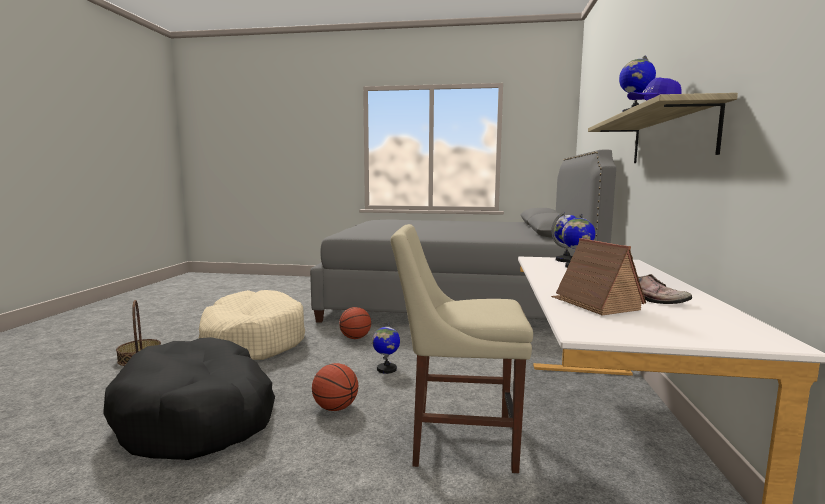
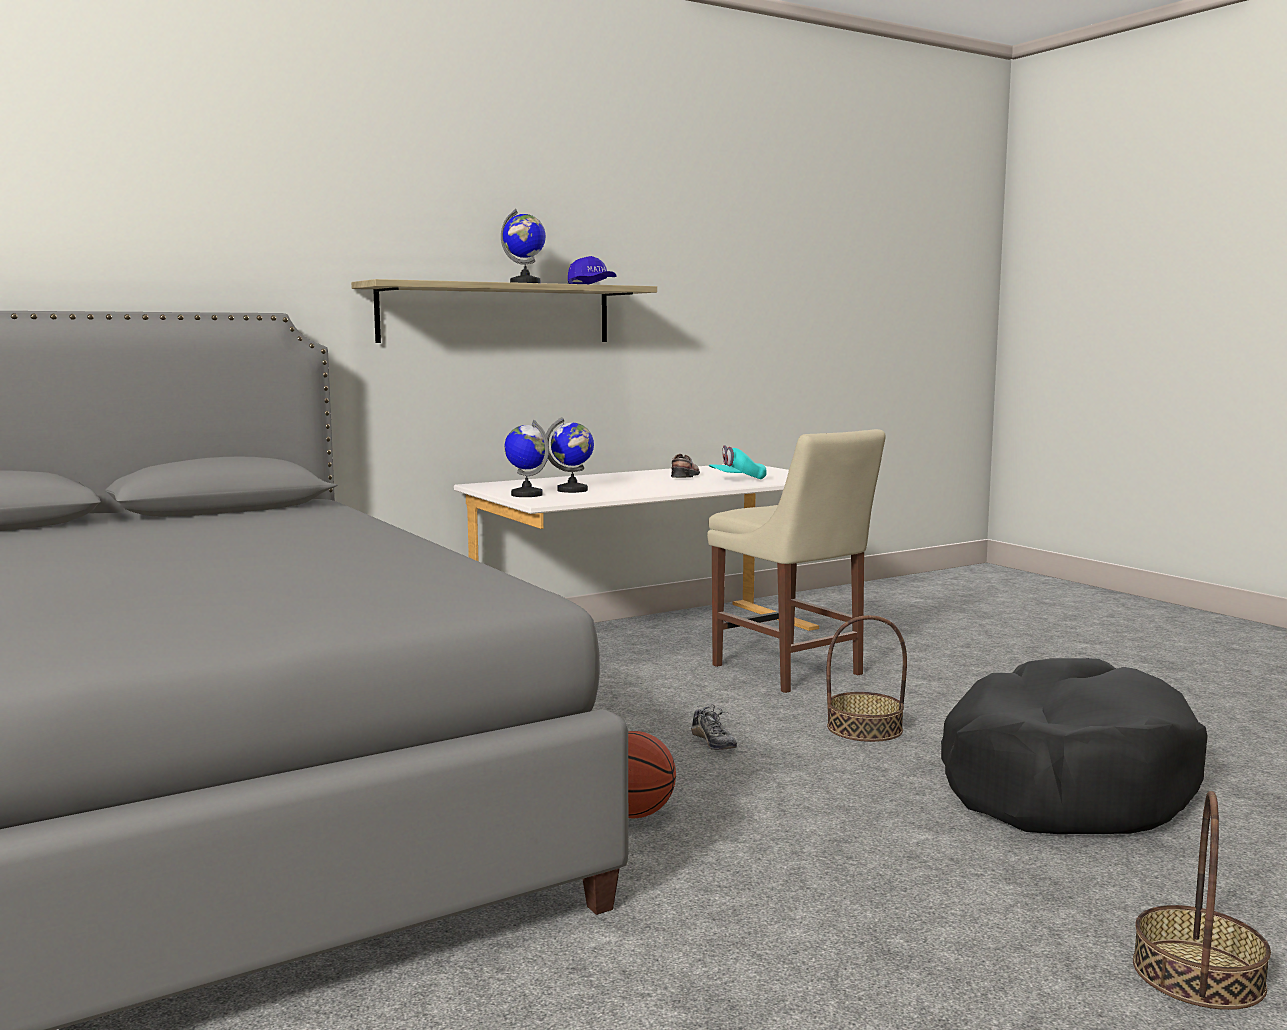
camera: 130 degrees left, 0 degrees up
(254, 340) = (853, 912): beige dog bed -> none
(336, 408) = (864, 728): basketball -> basket
(386, 369) = (713, 742): globe -> shoe
(595, 303) = (737, 480): toy house -> turquoise cap

